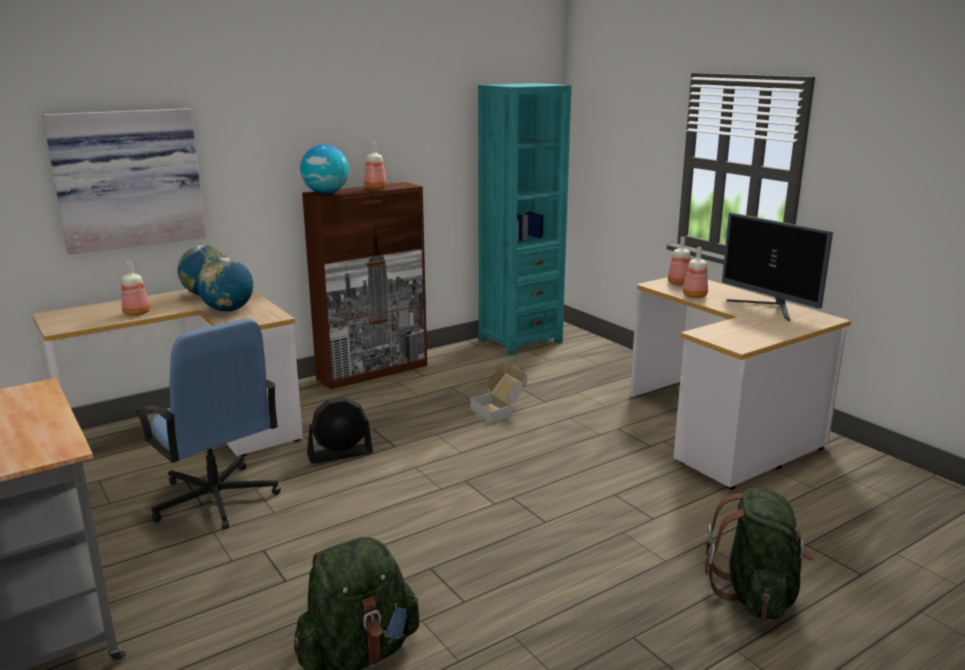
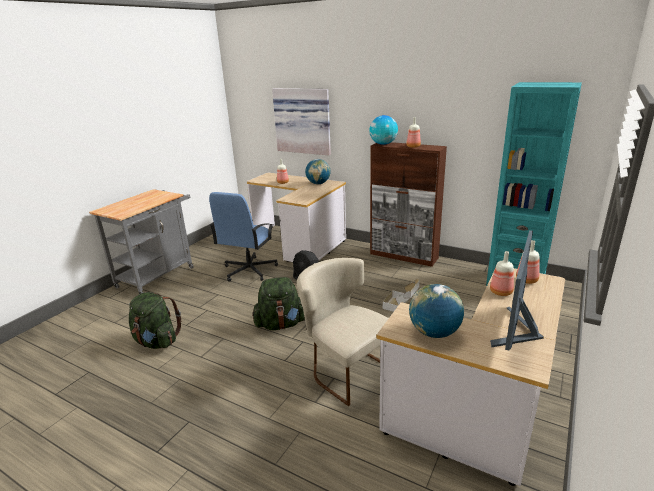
camera: 65 degrees right, 5 degrees up
(228, 310) = (302, 192): globe -> globe (434, 333)
(603, 482) = (345, 369): none -> beige chair
(756, 594) = (250, 470): green backpack -> green backpack (281, 324)

